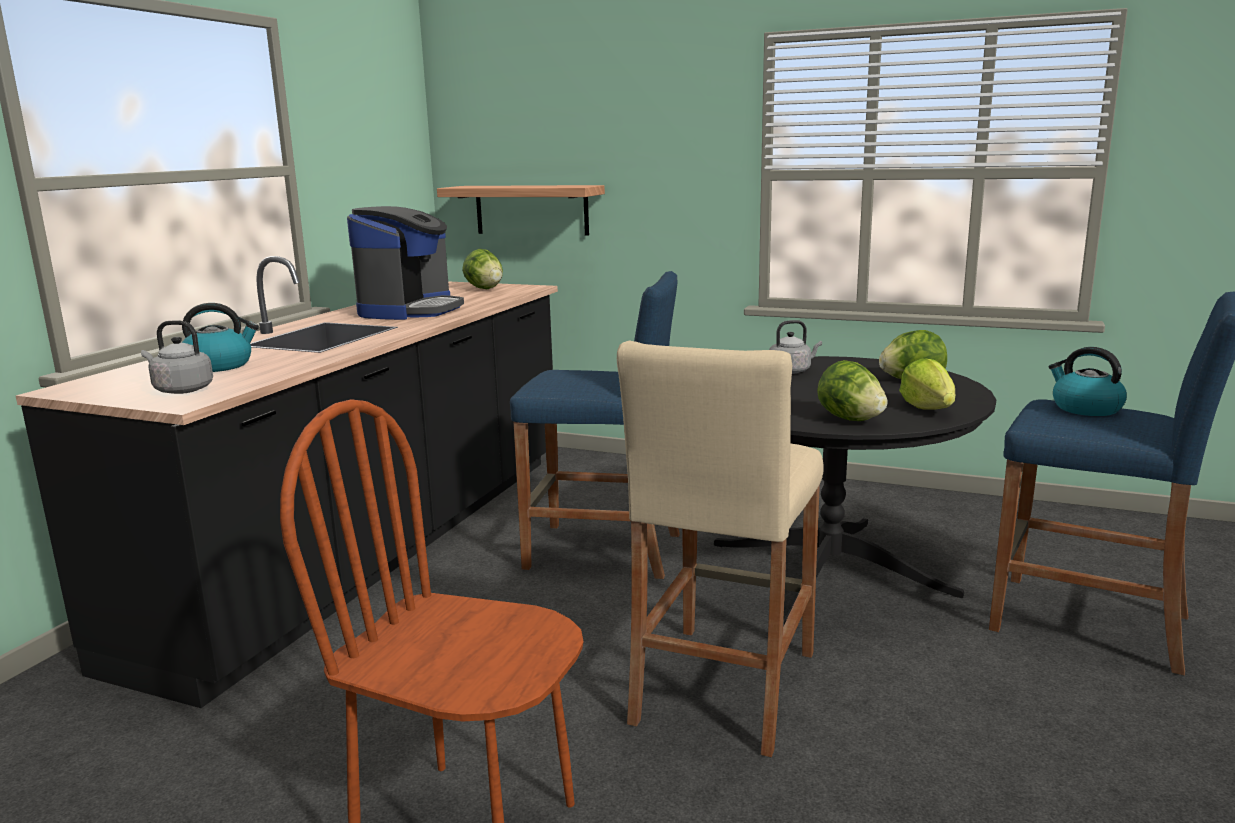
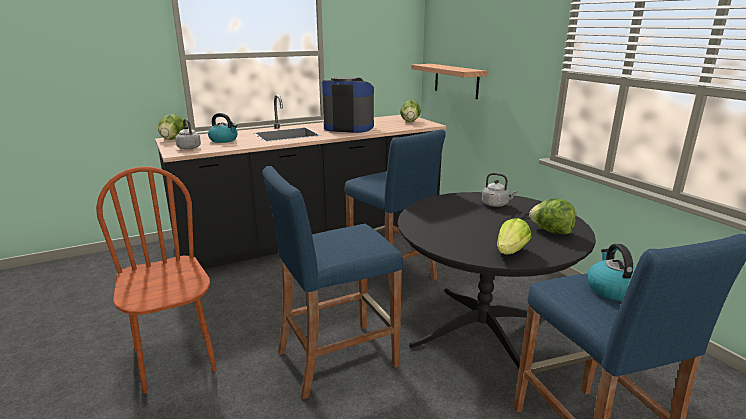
camera: 40 degrees right, 5 degrees up
(410, 310) = (348, 127): coffee machine -> coffee machine turned 135 degrees counterclockwise
(724, 686) = (337, 358): beige stool -> blue stool
(850, 419) = (449, 242): lettuce -> lettuce (173, 139)

